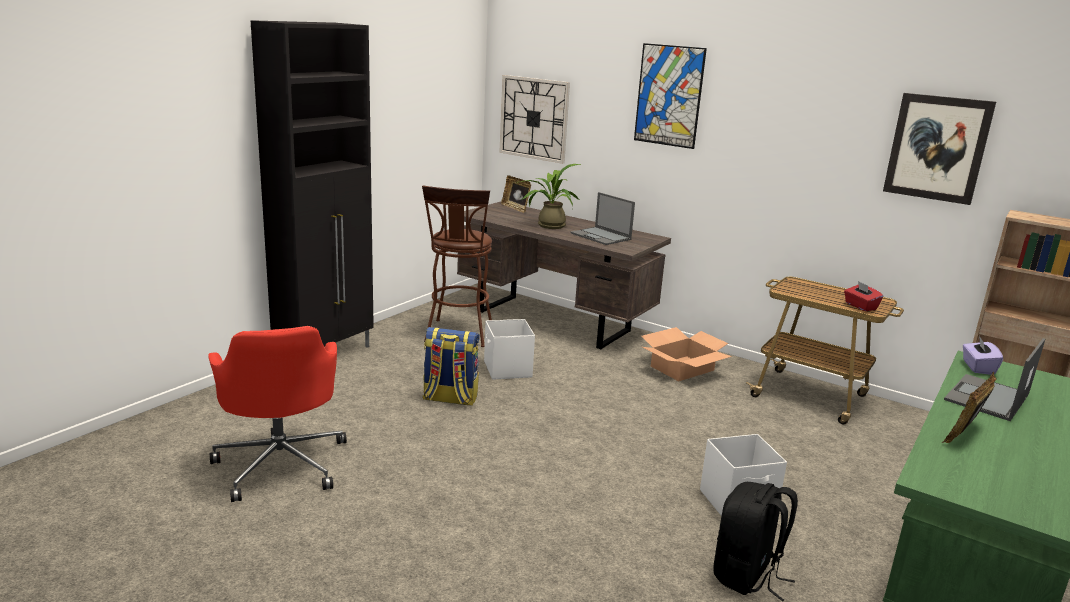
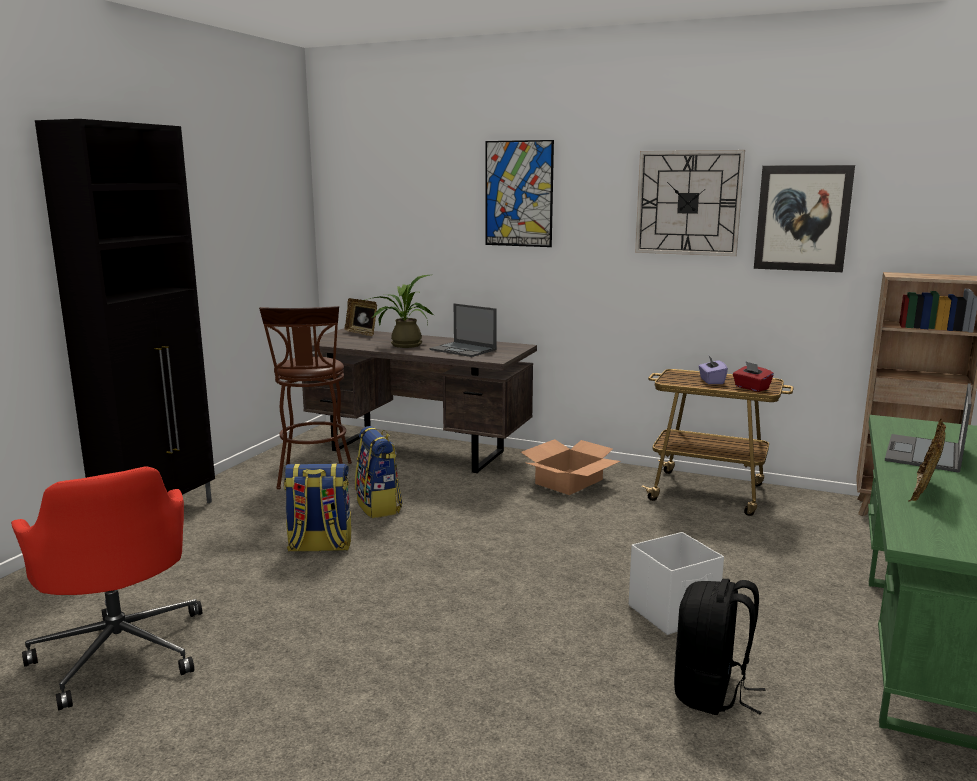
camera: 10 degrees left, 5 degrees down
(507, 369) = (379, 506): white storage box -> backpack
(534, 118) = (372, 234): wall clock -> wall clock (688, 203)
(977, 367) = (897, 427): purple tissue box -> purple tissue box (711, 381)

